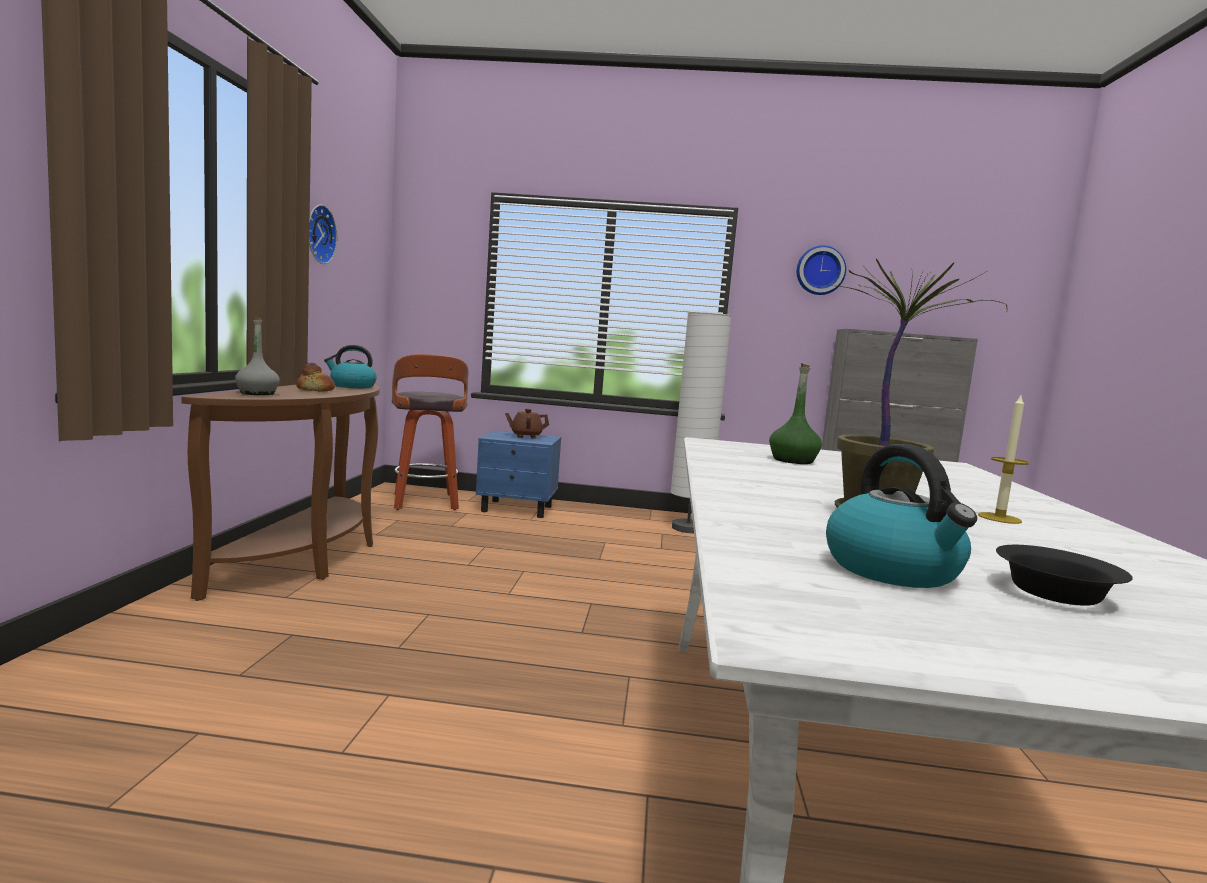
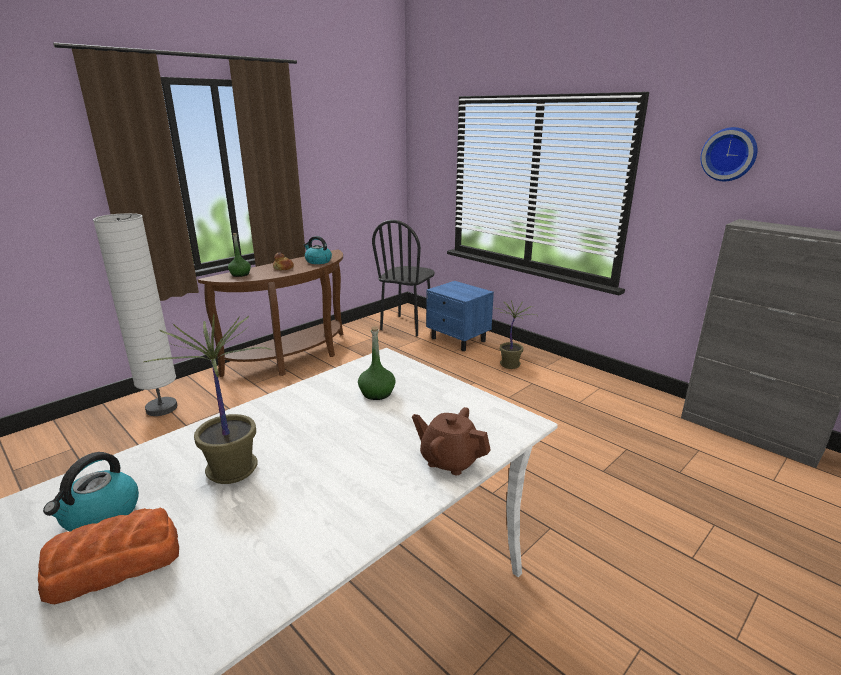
camera: 40 degrees right, 15 degrees up
(257, 393) = (240, 274): grey bottle -> green bottle
(318, 234) = (321, 156): wall clock -> none
(426, 503) = (407, 325): stool -> black chair
(526, 436) = (464, 290): brown teapot -> brown teapot (449, 460)
(614, 522) = (511, 365): none -> potted plant
(688, 528) = (562, 382): white floor lamp -> white floor lamp (162, 408)
(999, 518) = (313, 498): candle -> none
(1053, 594) = (113, 564): black bowl -> bread

